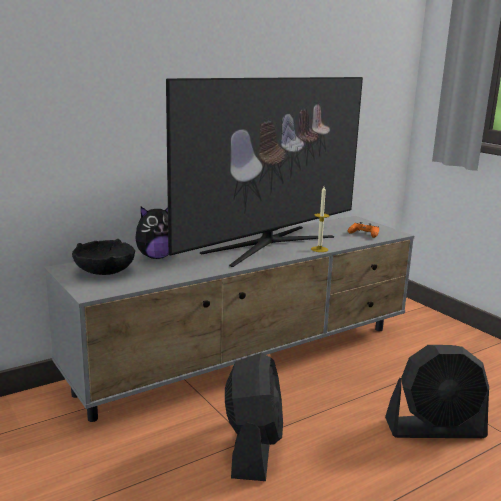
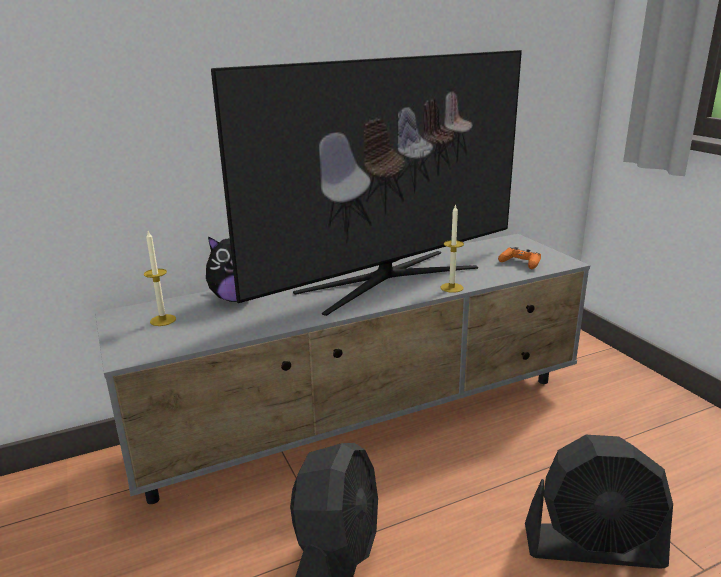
camera: 10 degrees right, 5 degrees up
(105, 271) = (163, 320): black bowl -> candle

